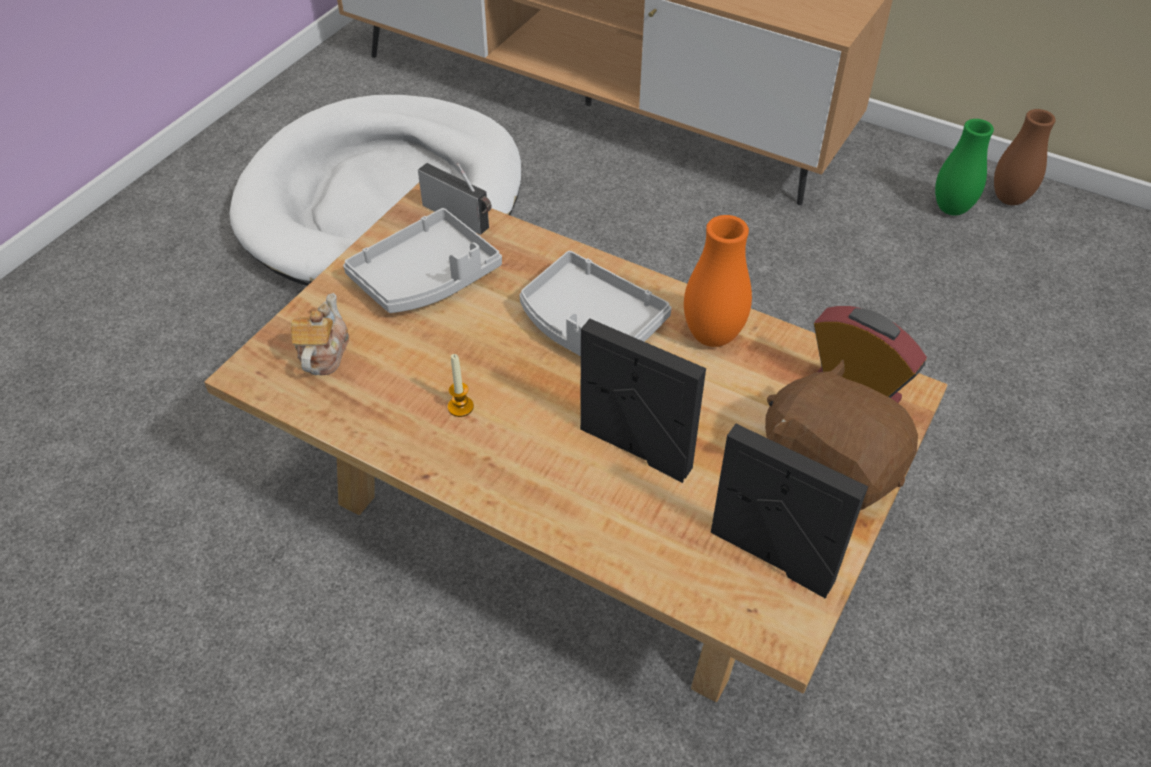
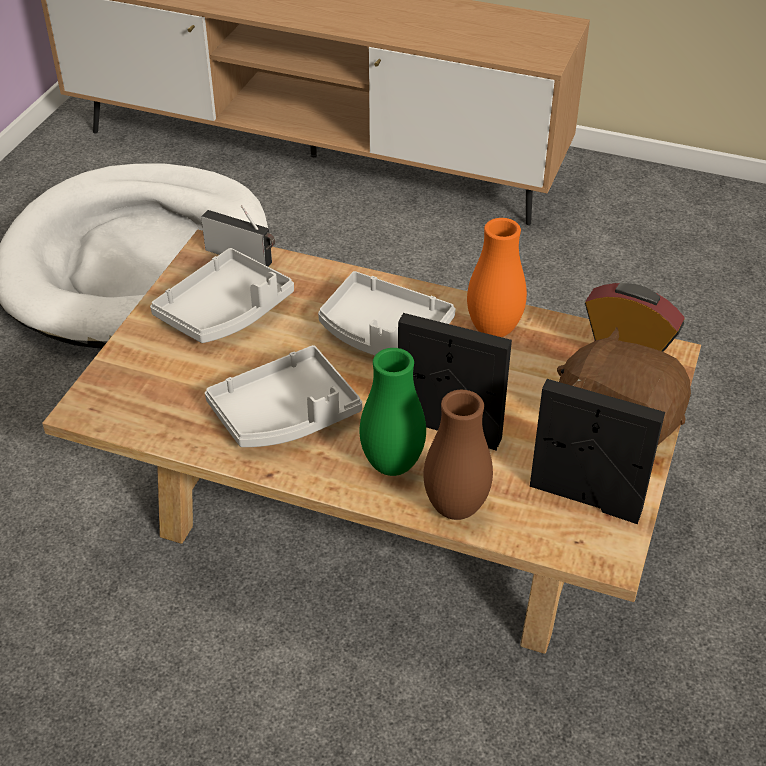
camera: 10 degrees left, 5 degrees down
(323, 353) = (147, 385): teapot -> none
(460, 407) = (285, 414): candle -> grey tray
(951, 209) = (664, 214): green vase -> green vase (392, 464)
(1009, 199) = (712, 200): brown vase -> brown vase (455, 507)

